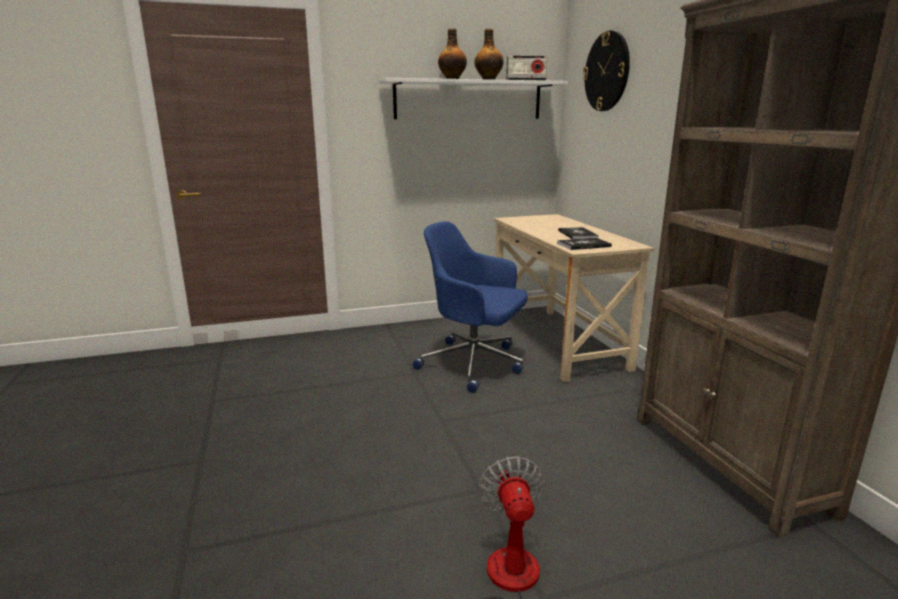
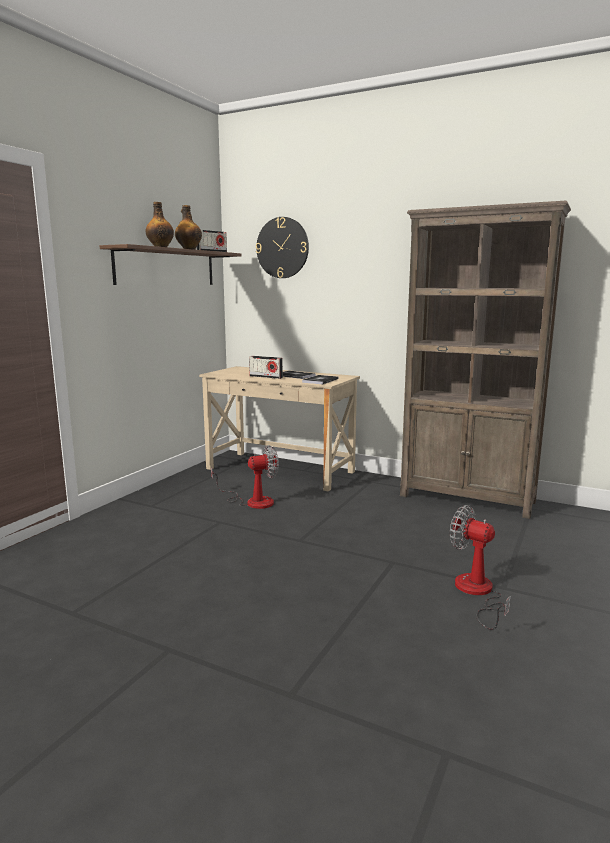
camera: 45 degrees left, 5 degrees down
(469, 100) = (166, 267): white shelf -> brown shelf
(474, 364) = (252, 501): blue office chair -> fan
(543, 230) = (266, 377): none -> radio

